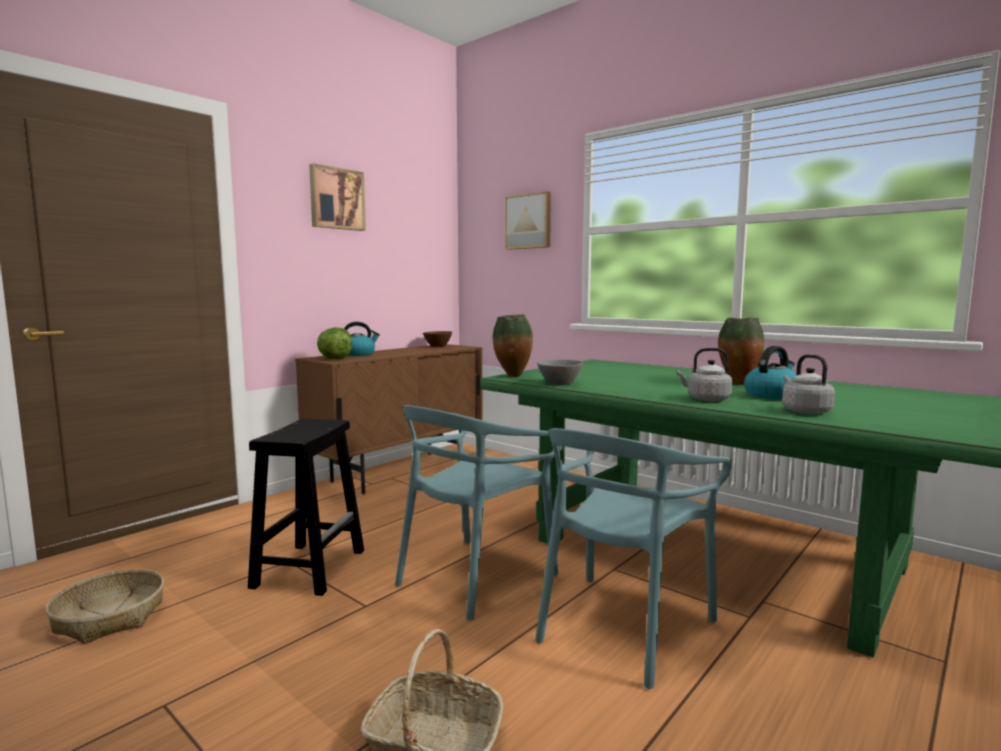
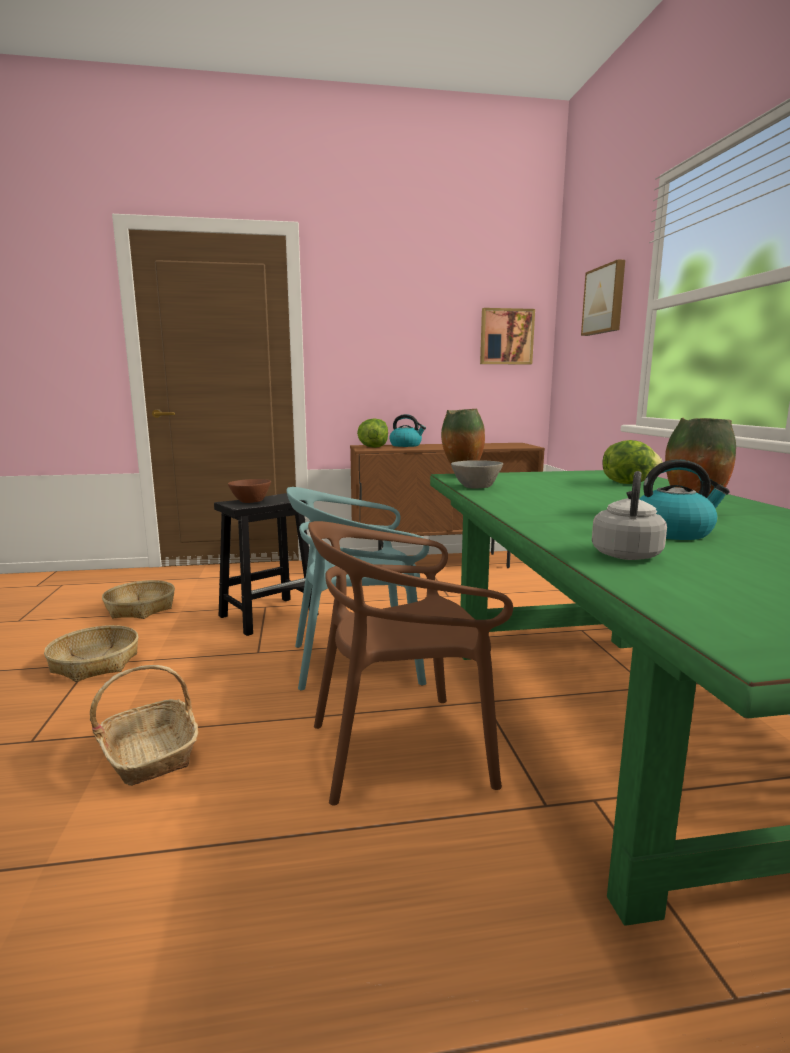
camera: 40 degrees right, 5 degrees up
(170, 700) = (95, 663): none -> basket
(336, 199) = (402, 296): picture -> picture (506, 337)
(437, 346) = (504, 443): brown bowl -> brown bowl (250, 501)
(623, 627) = (401, 750): turquoise chair -> brown chair
(632, 369) = (627, 483): none -> lettuce
(706, 399) = (560, 522): grey kettle -> none

